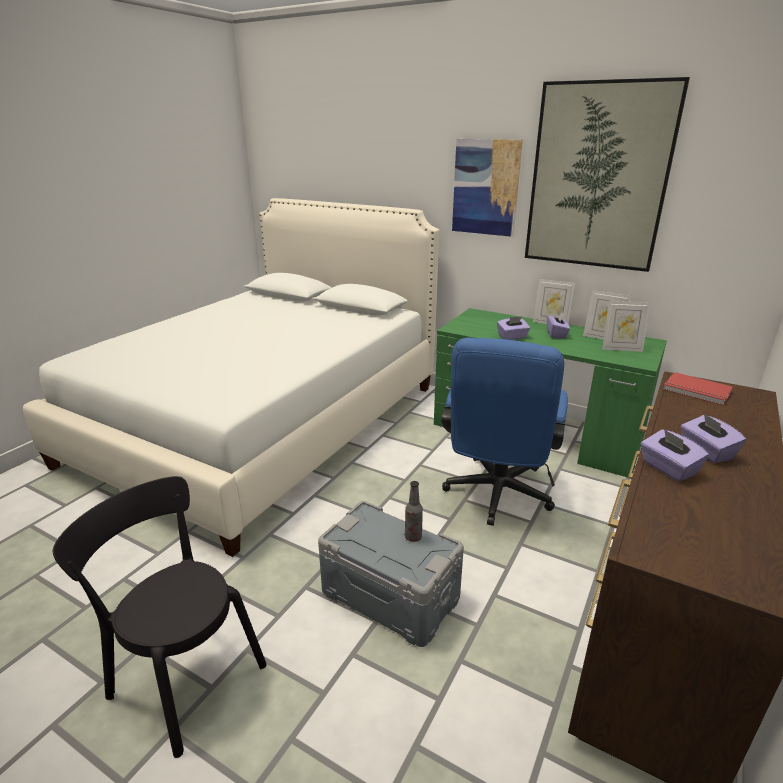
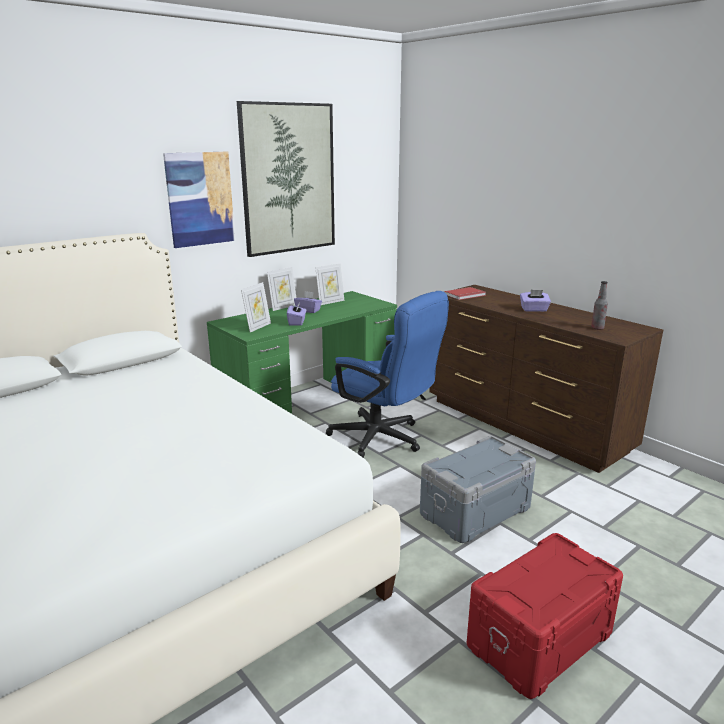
camera: 70 degrees left, 5 degrees down
(184, 676) = (538, 638): black chair -> red storage box
(413, 537) = (476, 452): bottle -> bottle (597, 328)
(621, 349) = (354, 302): picture frame -> picture frame (257, 327)
(668, 468) = (549, 319): purple tissue box -> none

